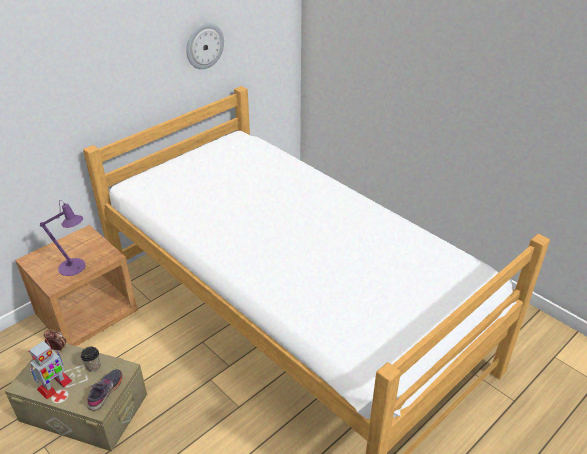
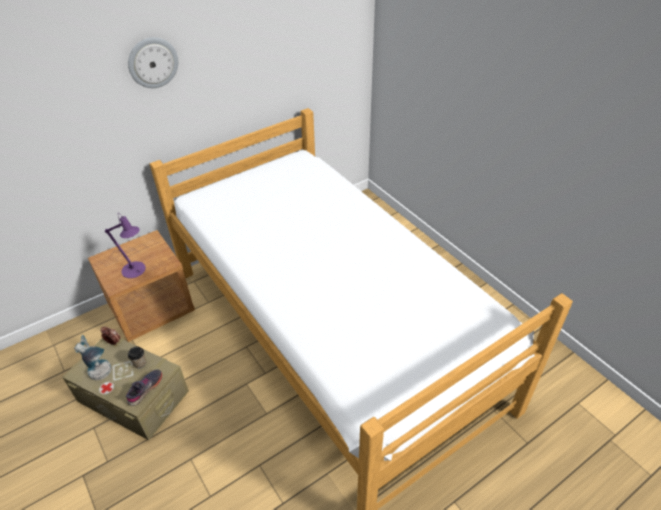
camera: 10 degrees right, 5 degrees up
(54, 385) = (104, 377): toy robot -> table lamp
(204, 45) = (271, 69): wall clock -> wall clock (153, 62)

